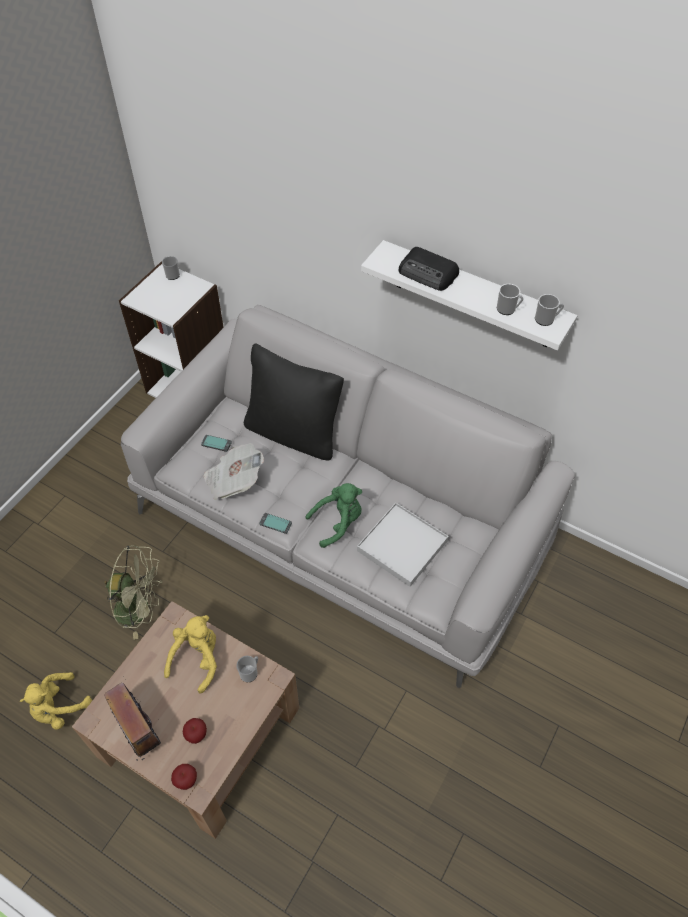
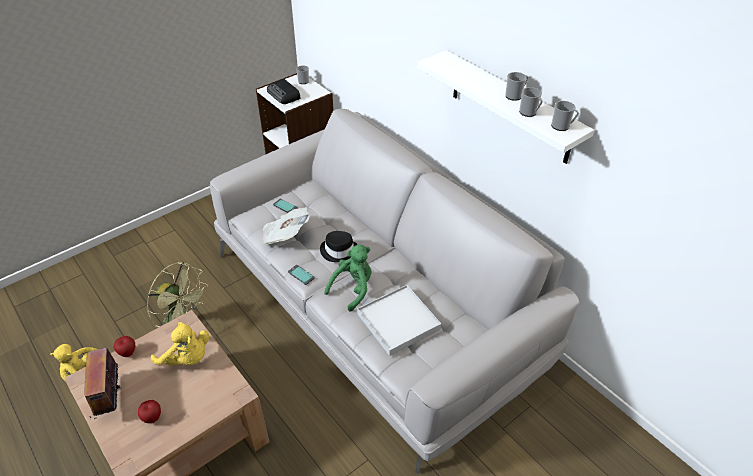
camera: 20 degrees right, 10 degrees down
(186, 780) = (124, 452): apple -> apple (128, 353)
(197, 658) = (187, 358): yellow plush toy -> yellow plush toy turned 75 degrees clockwise
(250, 672) = (222, 383): mug -> mug (515, 95)
(294, 433) = (350, 215): black pillow -> none
(302, 481) = (338, 250): none -> black hat
(338, 522) = (353, 289): green plush toy -> green plush toy turned 45 degrees counterclockwise
(428, 273) = (472, 77): radio -> radio (284, 95)

